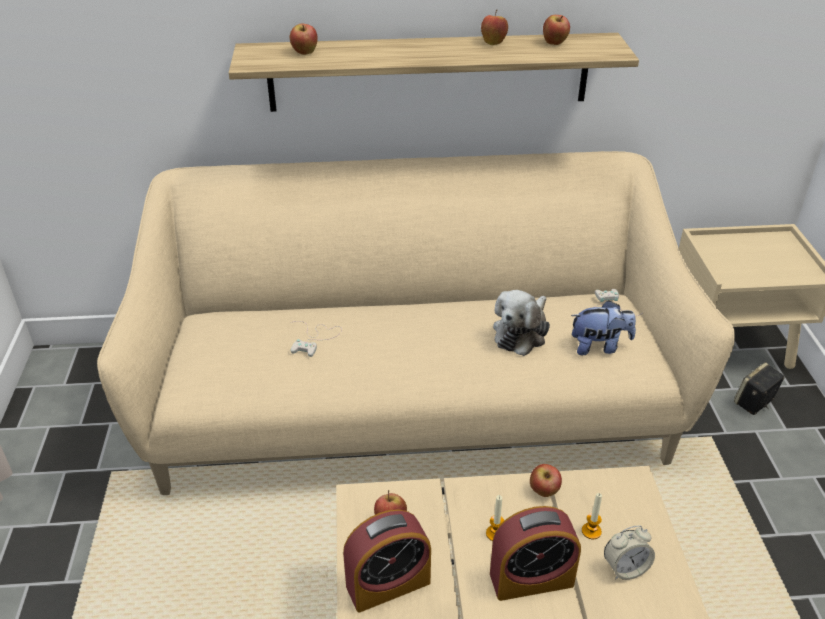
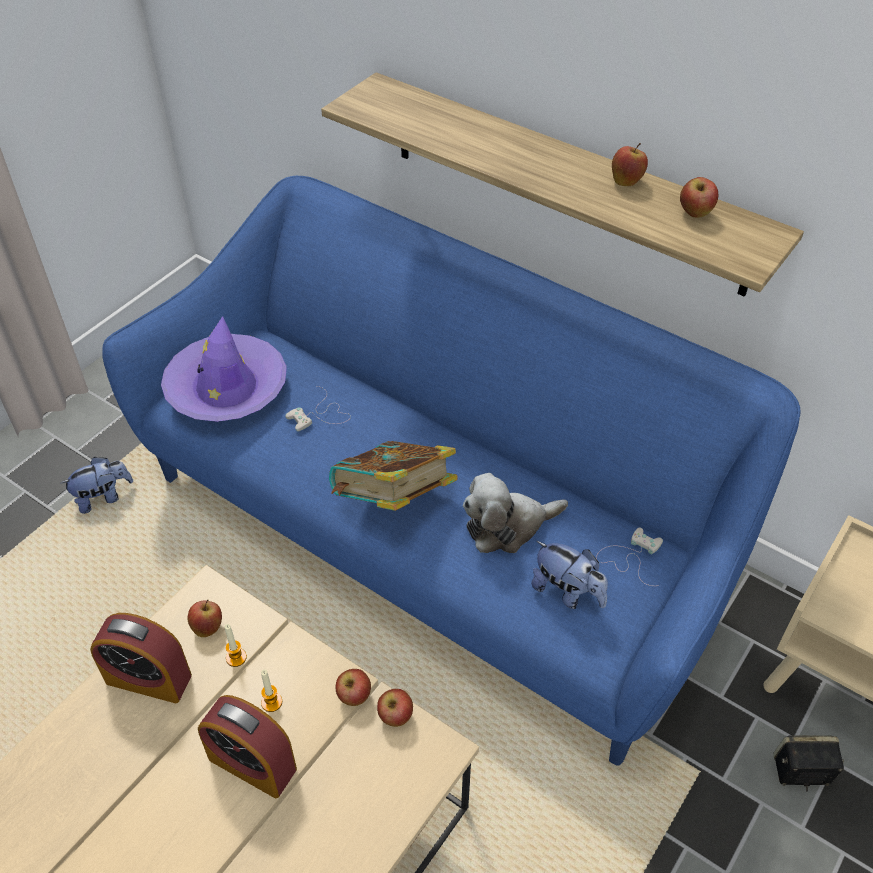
camera: 40 degrees right, 10 degrees up
(116, 541) = (103, 497): none -> plush toy
(218, 359) = (227, 388): none -> purple hat
(305, 53) = (417, 113): apple -> apple (395, 717)
(413, 405) = (436, 530): beige sofa -> blue sofa
(434, 359) = (394, 501): none -> book
(591, 531) = (349, 764): candle -> candle (236, 657)
(625, 568) = (336, 820): alarm clock -> none

